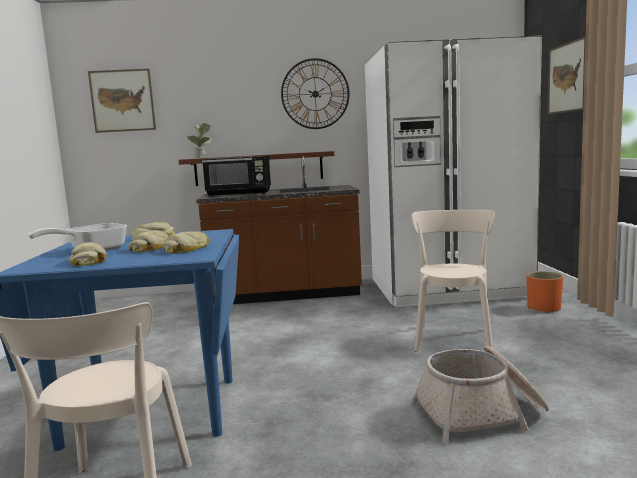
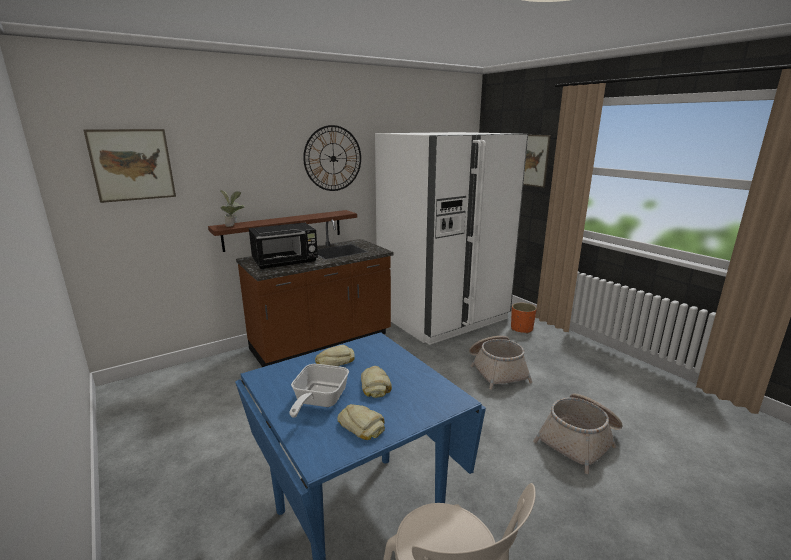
camera: 30 degrees left, 10 degrees up
(188, 249) = (417, 383): bread -> none
(453, 338) = (496, 370): beige chair -> basket

